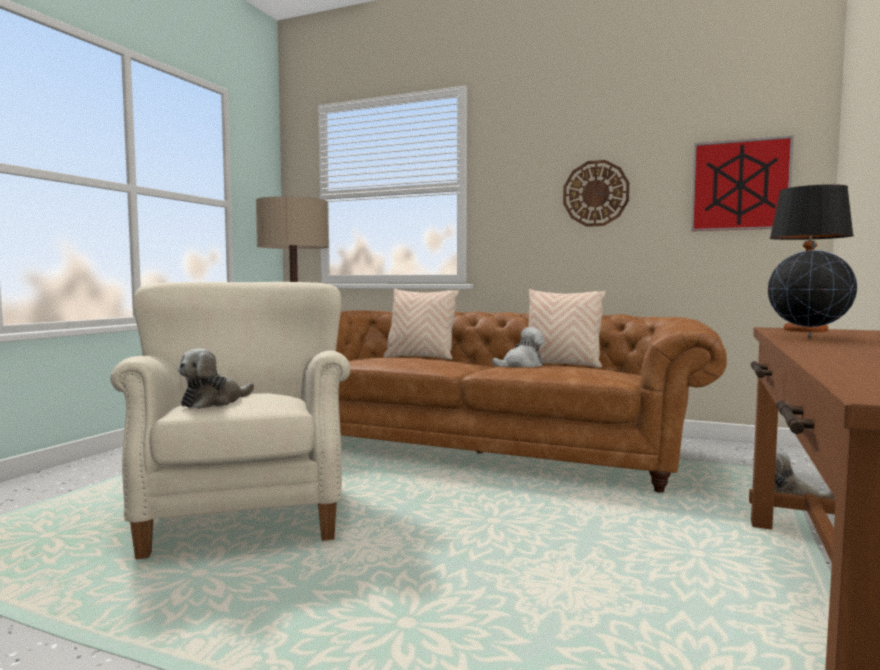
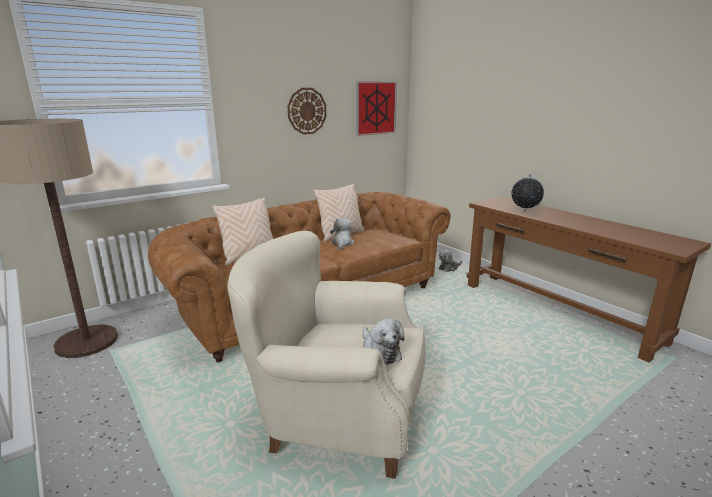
camera: 60 degrees left, 15 degrees up
(805, 330) = (492, 202): table lamp -> none

